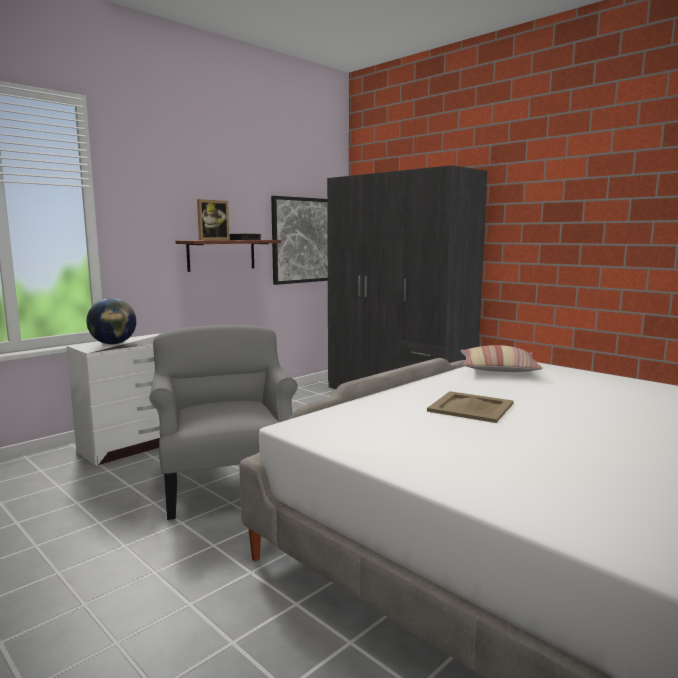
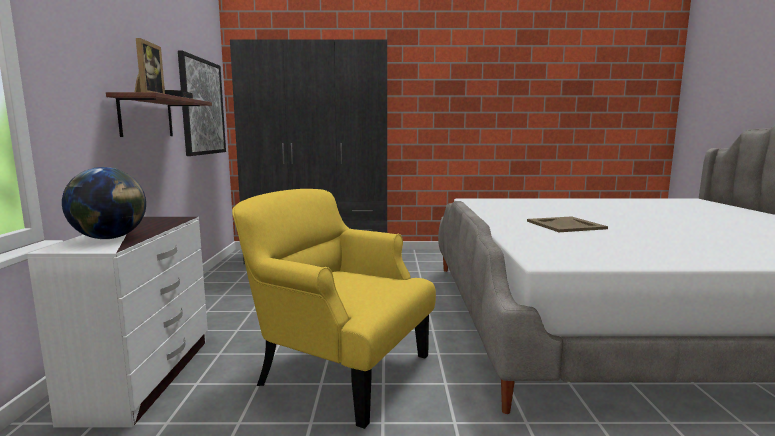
camera: 45 degrees left, 0 degrees up
(227, 483) = (340, 370): grey armchair -> yellow armchair
(498, 370) = (489, 205): pillow -> none

